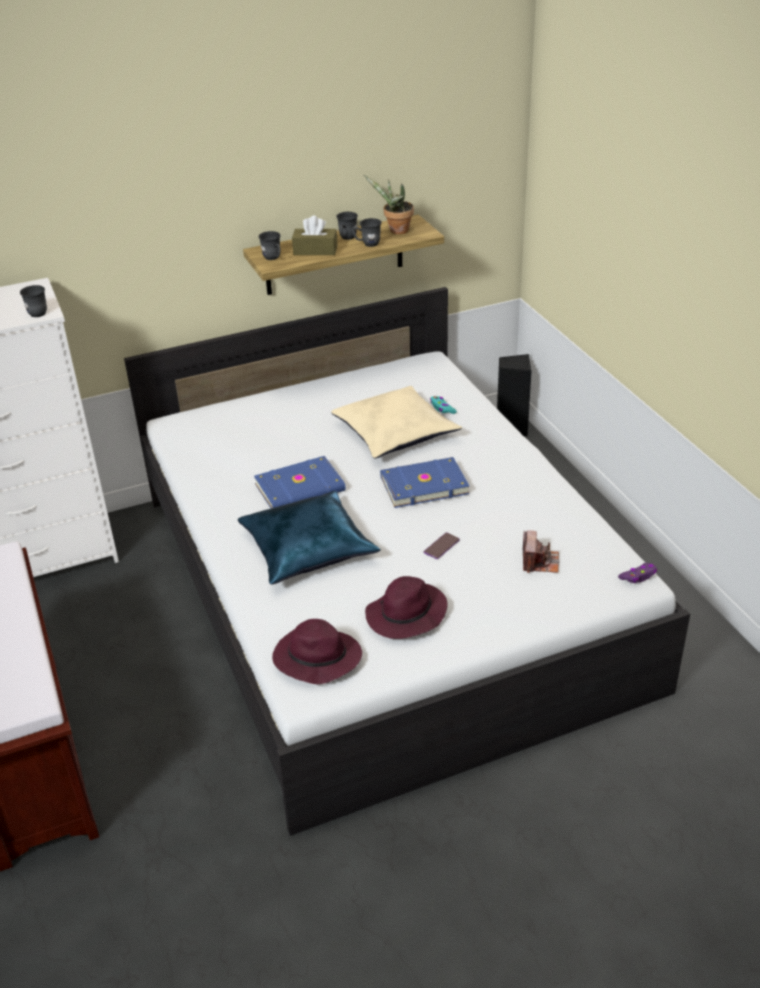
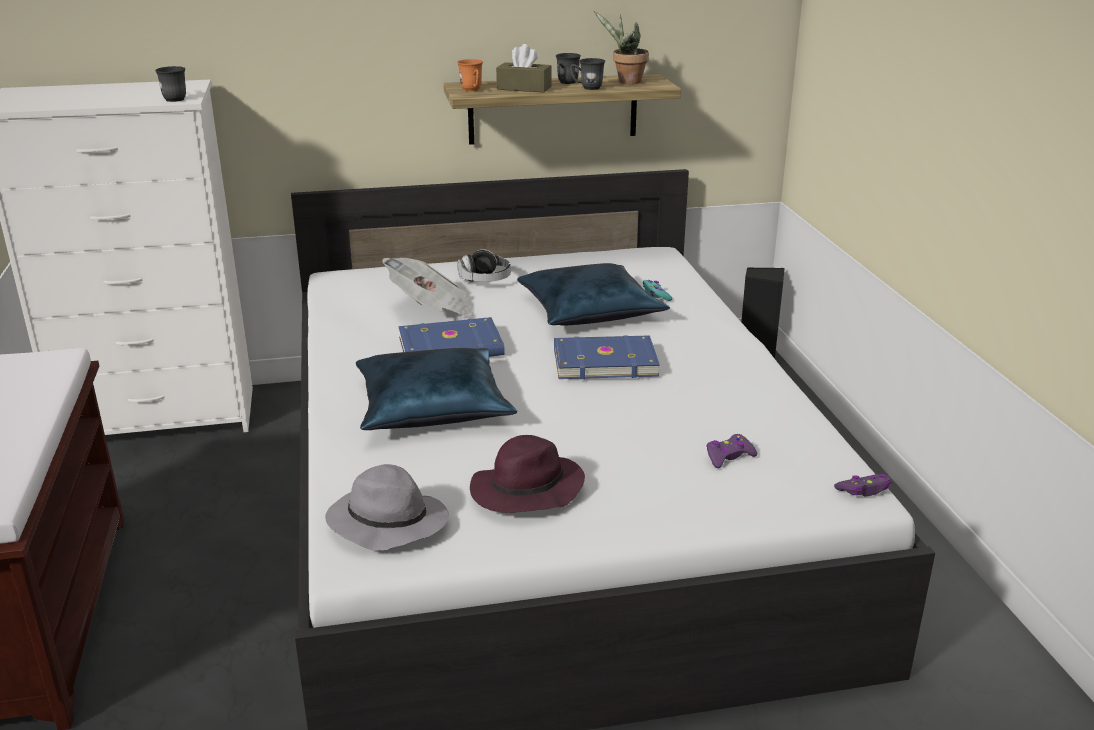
camera: 10 degrees right, 10 degrees down
(269, 449) = (431, 309): none -> newspaper
(273, 258) = (472, 90): grey mug -> orange mug
(300, 411) = (485, 280): none -> headphones
(316, 659) = (386, 522): purple hat -> grey hat
(395, 433) = (590, 310): beige pillow -> blue pillow
(441, 546) = (603, 424): phone -> none
(539, 562) = (729, 456): camera -> purple game controller

